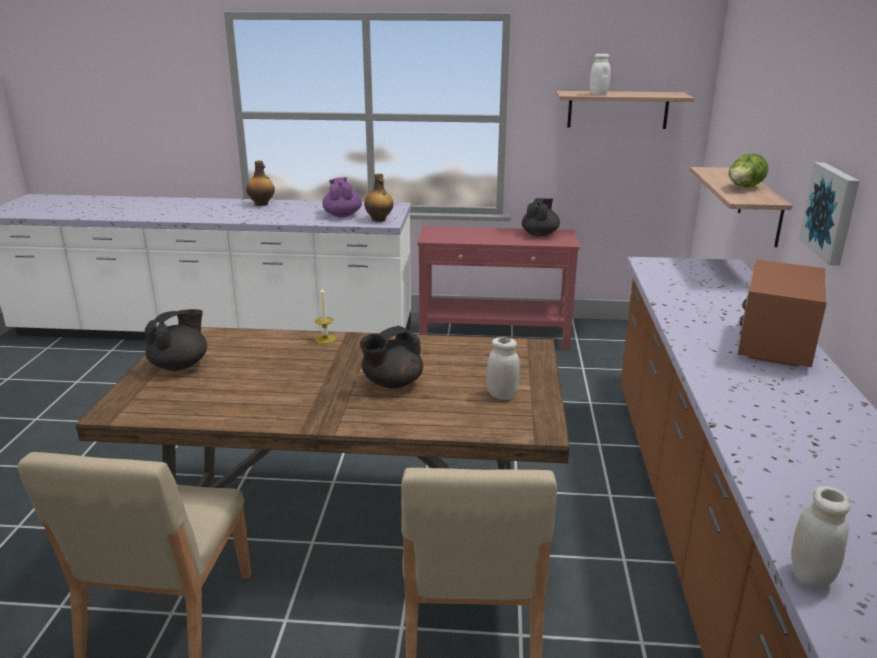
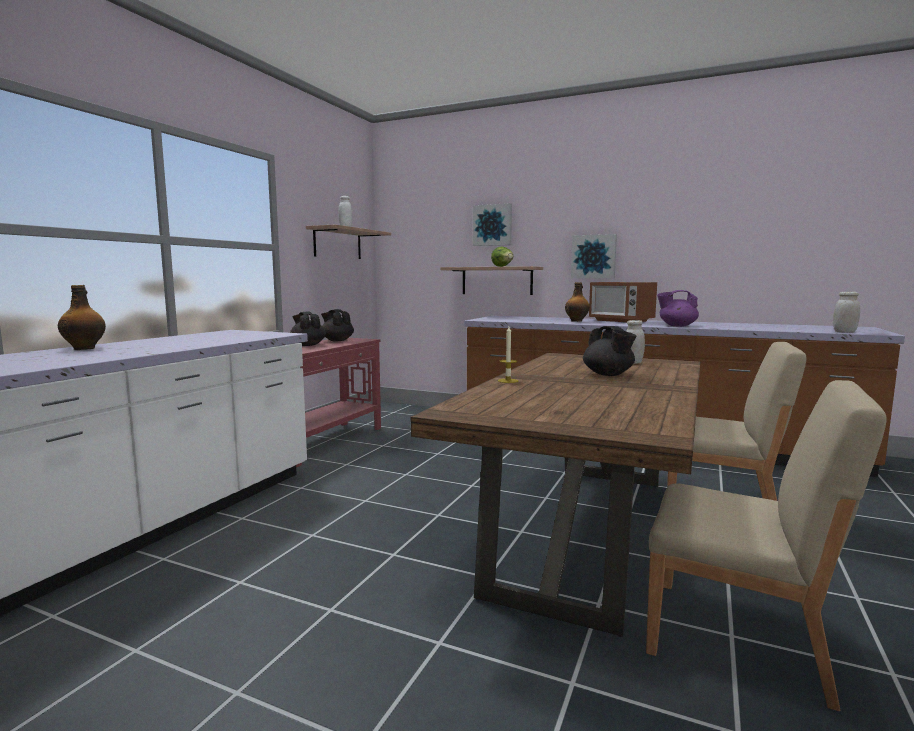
camera: 70 degrees left, 15 degrees down
(180, 365) = (541, 415): black teapot -> black teapot (308, 345)
(342, 215) = (223, 338): purple teapot -> purple teapot (677, 326)
(379, 220) = (270, 334): bottle -> bottle (577, 321)
(774, 111) = (492, 225): none -> picture

